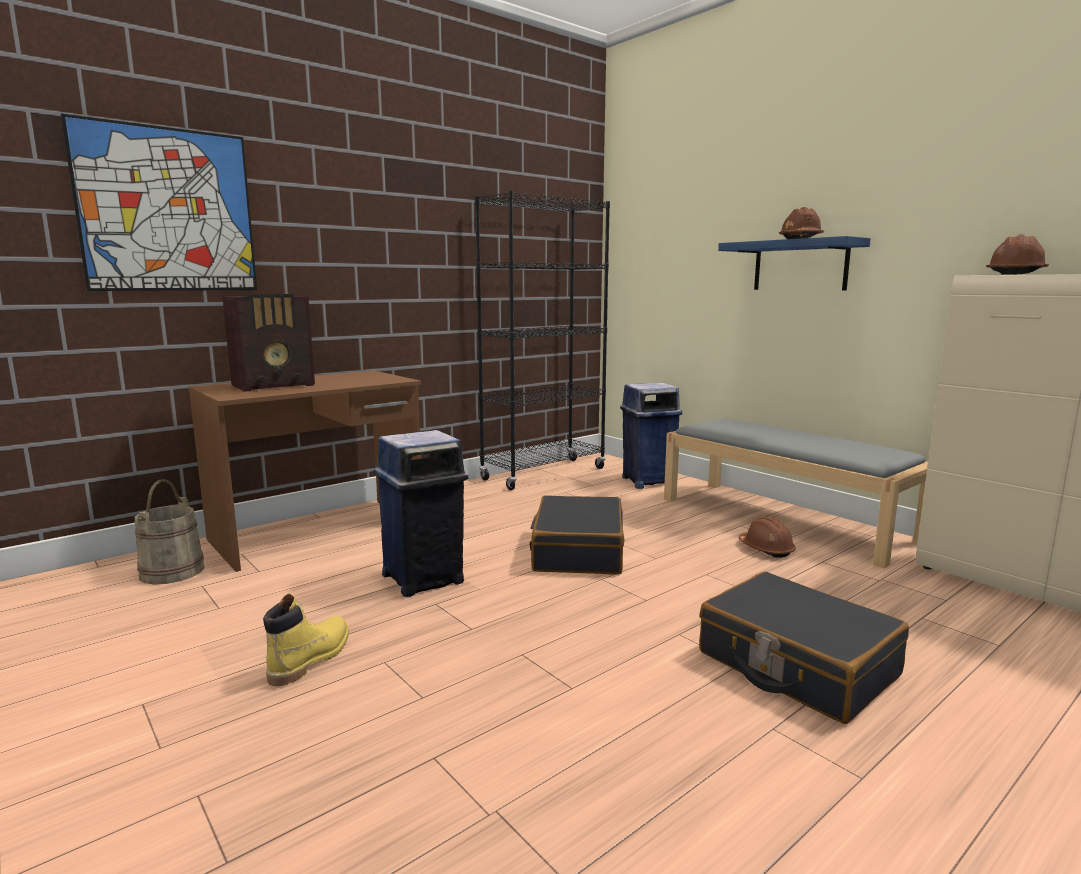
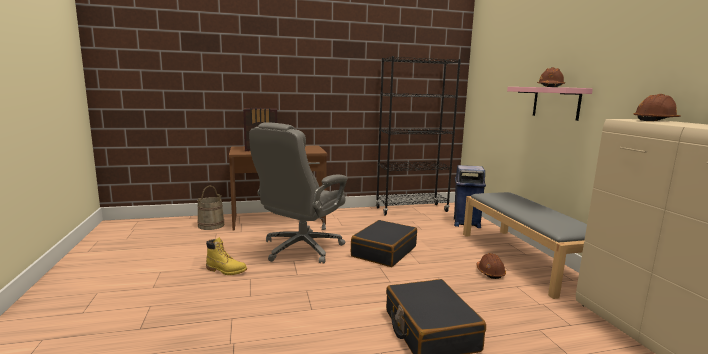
camera: 25 degrees right, 0 degrees up
(168, 210) = (229, 69): picture -> none
(311, 659) = (226, 270): yellow boot -> yellow boot turned 60 degrees clockwise
(424, 578) = (300, 249): blue trash can -> grey office chair
(800, 266) = (556, 102): blue shelf -> pink shelf

